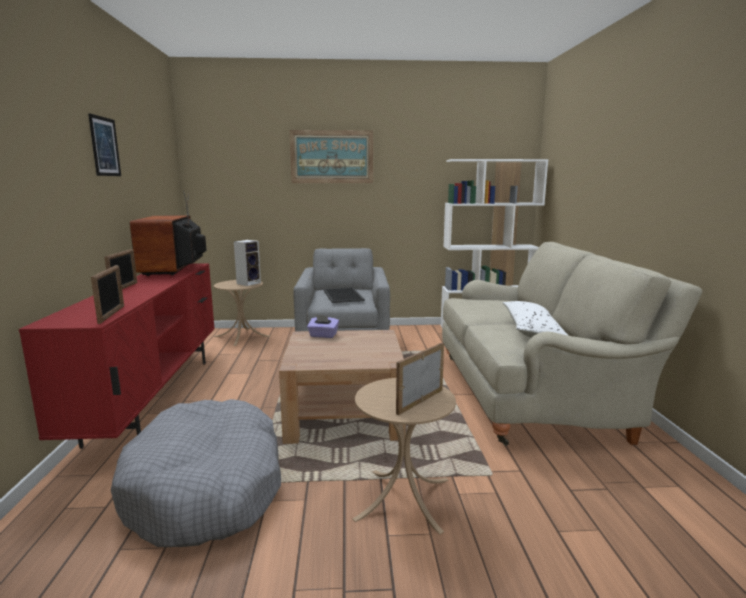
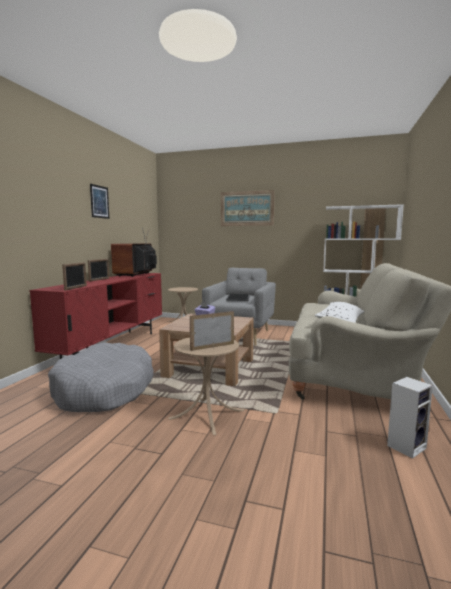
camera: 20 degrees right, 5 degrees down
(249, 283) = (189, 289): speaker -> speaker (406, 446)

